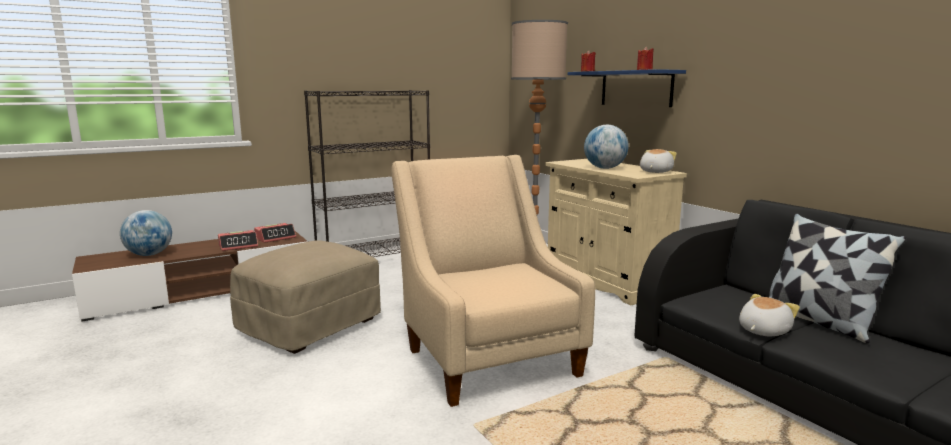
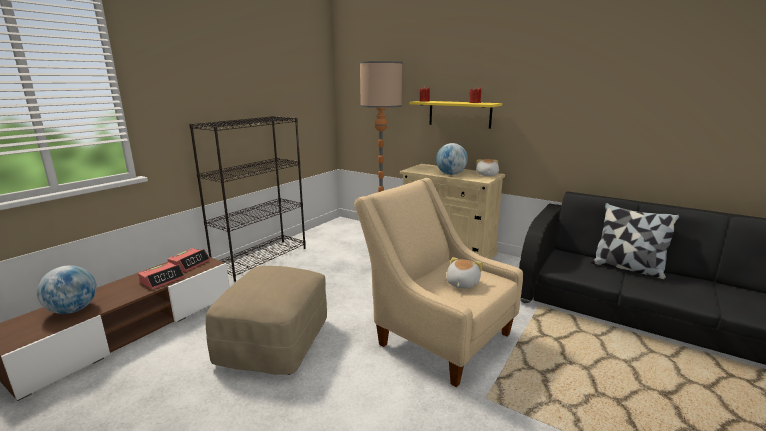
camera: 25 degrees left, 5 degrees up
(636, 88) = (459, 114): blue shelf -> yellow shelf
(762, 330) = (612, 282): plush toy -> plush toy (461, 283)

